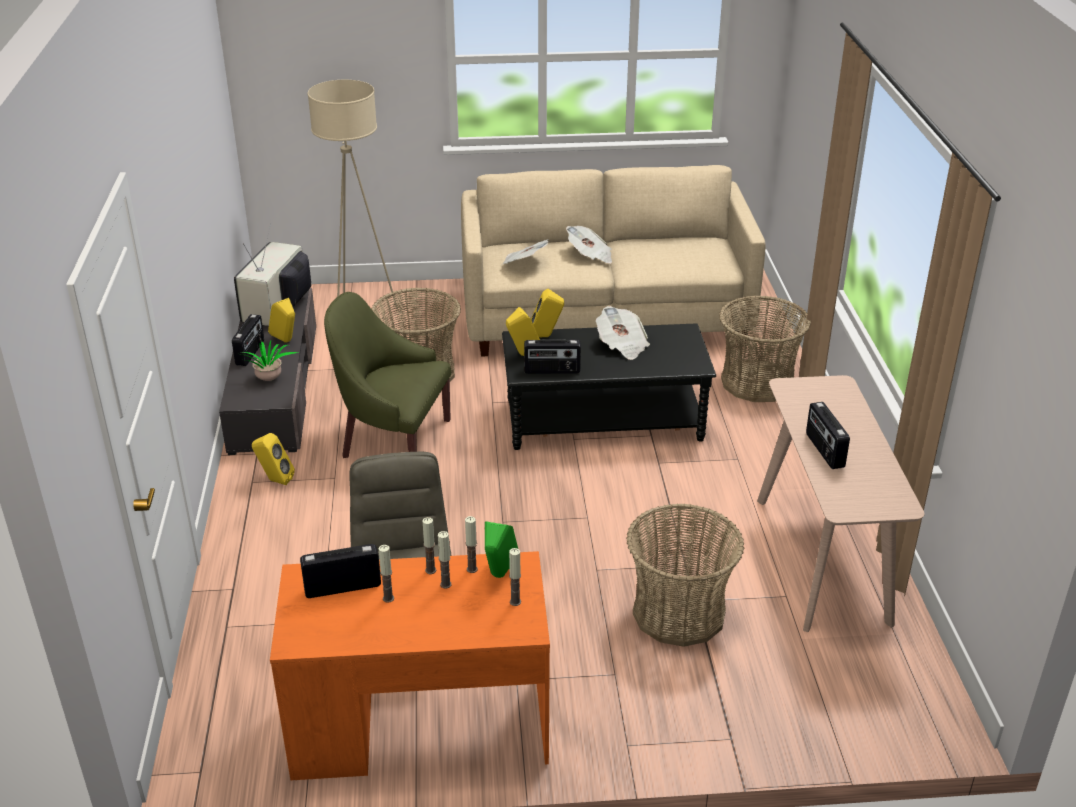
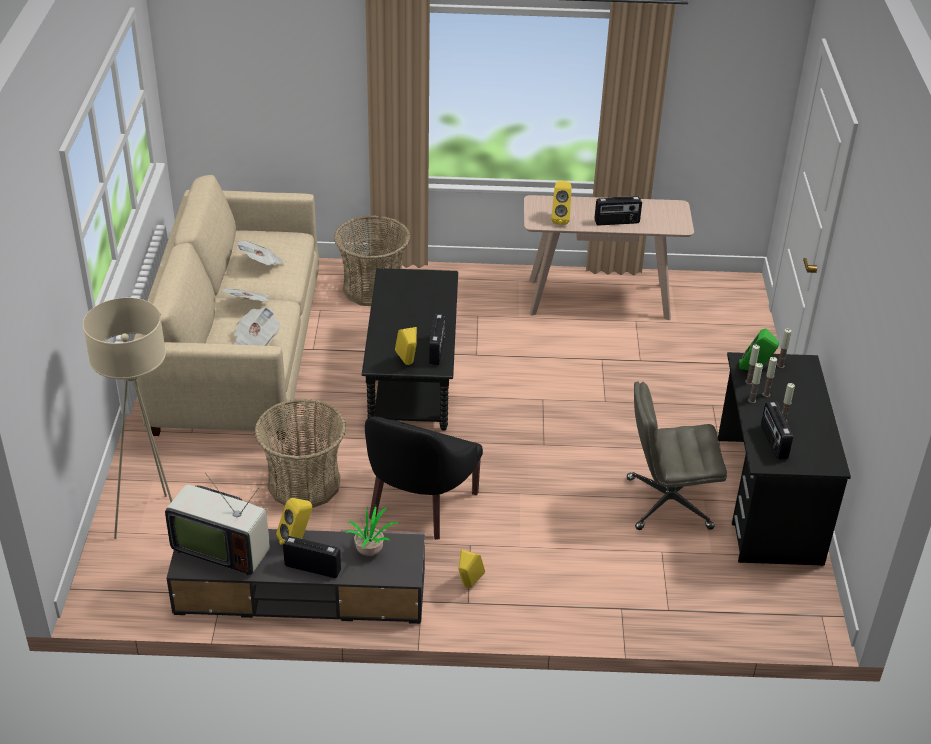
camera: 85 degrees left, 5 degrees up
(393, 441) = (418, 505): green armchair -> black armchair
(420, 726) = (767, 500): orange desk -> black desk
(545, 336) = (379, 349): yellow speaker -> yellow speaker (560, 219)
(622, 345) = (404, 310): newspaper -> newspaper (261, 264)
(679, 613) = (652, 369): basket -> none

